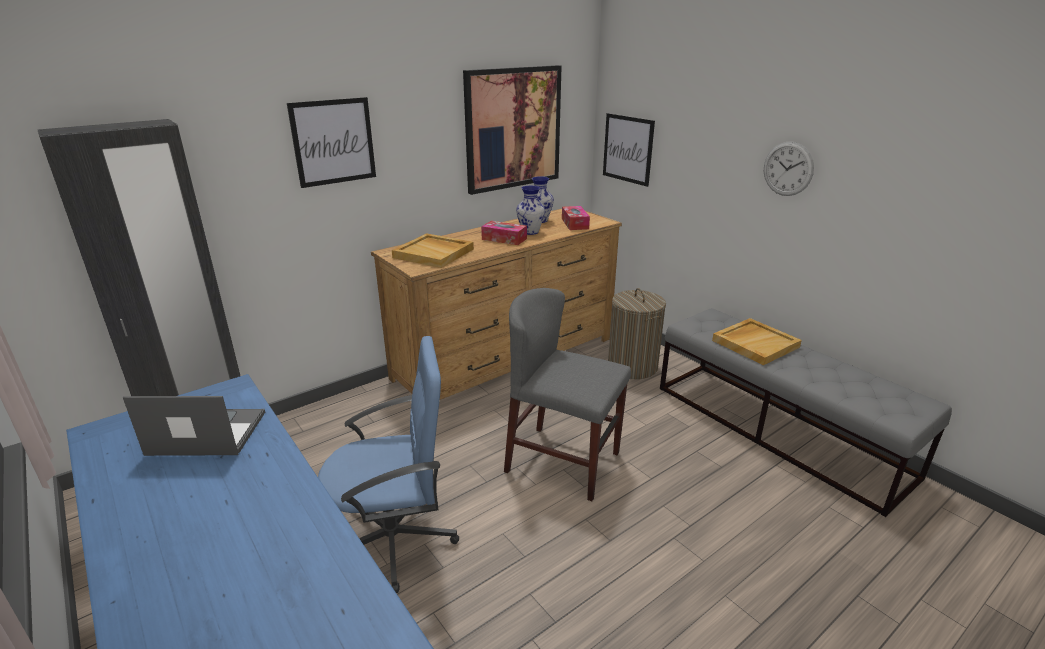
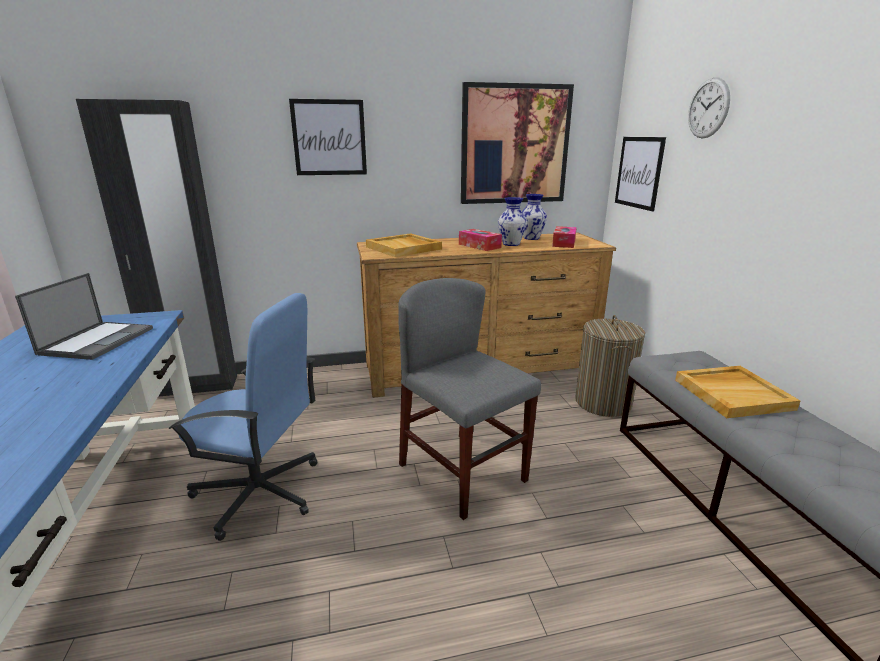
camera: 25 degrees right, 5 degrees down
(205, 433) = (98, 340): laptop -> laptop turned 75 degrees clockwise
(788, 169) = (807, 174): wall clock -> wall clock (708, 108)

